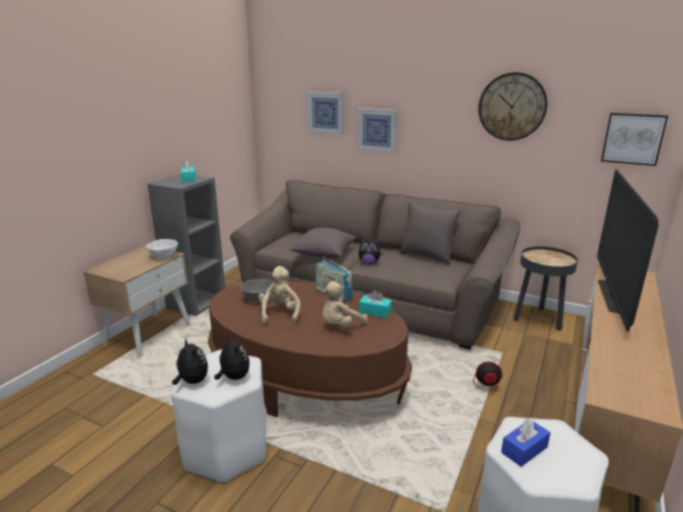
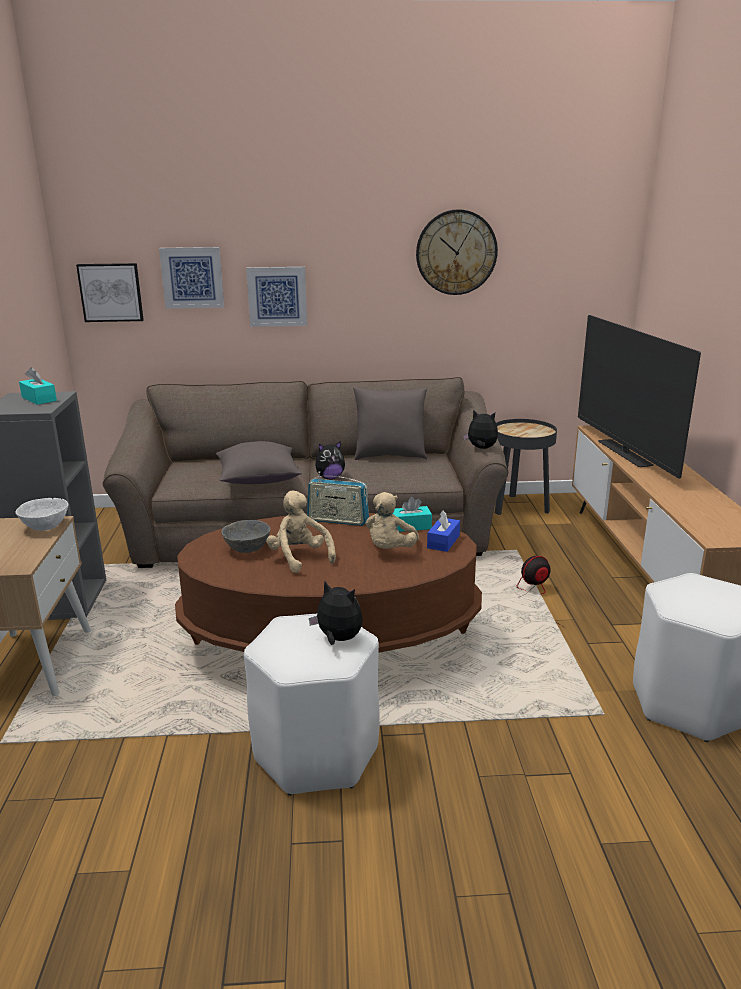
camera: 30 degrees left, 0 degrees up
(192, 381) = (291, 661): plush toy -> plush toy (481, 448)
(524, 450) = (692, 604): blue tissue box -> blue tissue box (443, 542)
(633, 138) = (588, 280): picture -> picture (111, 292)

